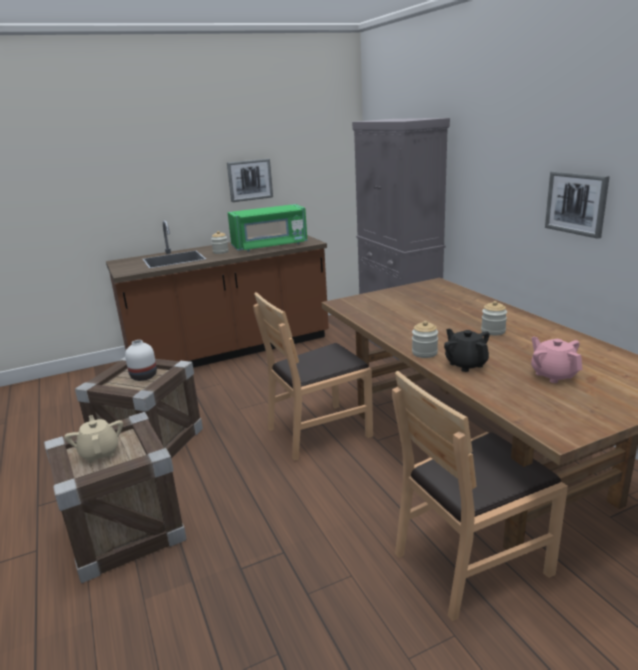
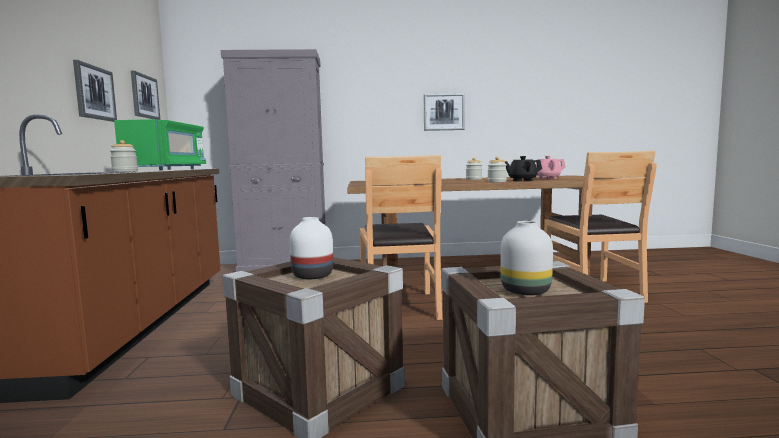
camera: 70 degrees left, 15 degrees down
(100, 453) = (526, 291): beige teapot -> white vase
(321, 163) = (144, 96): none -> picture

